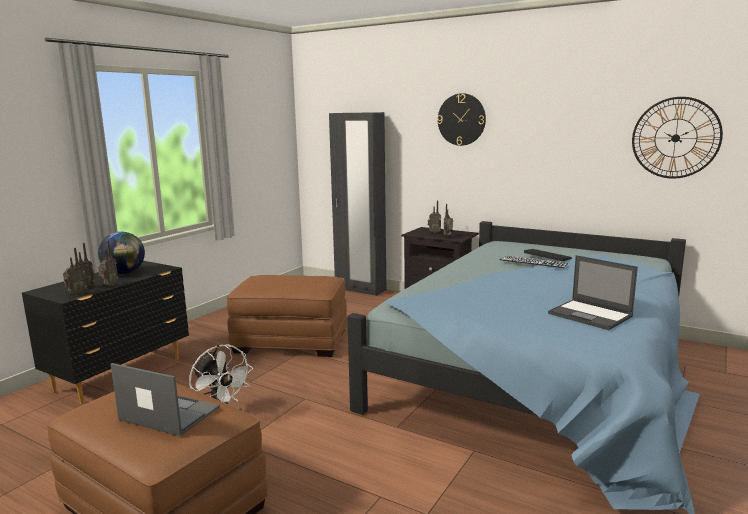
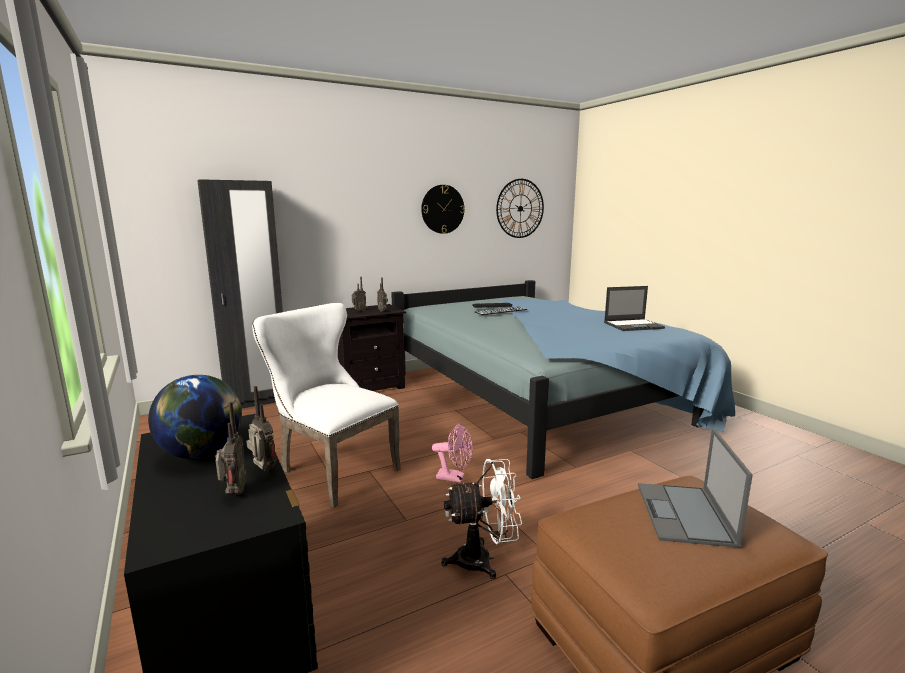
camera: 60 degrees left, 0 degrees up
(76, 294) = (267, 504): radio -> none
(168, 413) = (685, 514): laptop -> laptop turned 45 degrees counterclockwise
(292, 341) = (332, 469): brown ottoman -> white chair
(321, 381) = (455, 477): none -> pink fan
(461, 119) = (360, 192): wall clock -> wall clock (442, 209)

